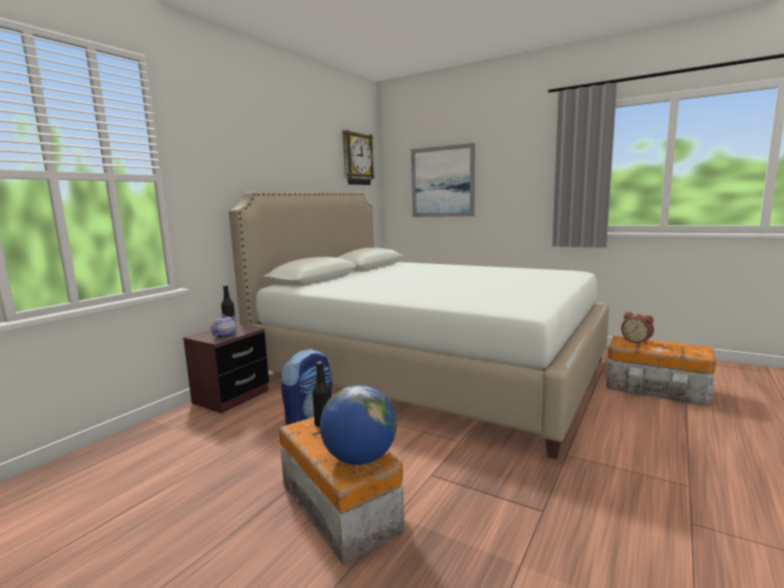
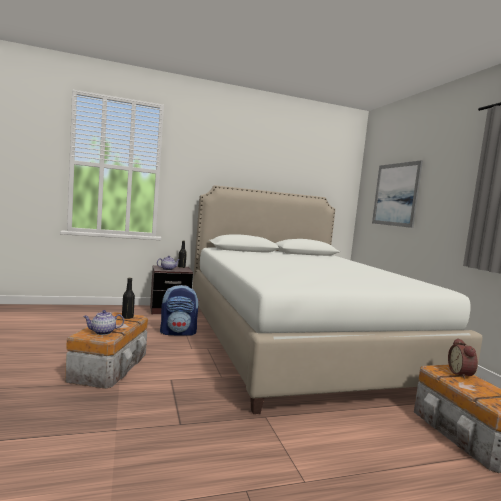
camera: 40 degrees right, 5 degrees down
(357, 159) = (331, 171): wall clock -> none
(360, 458) = (102, 332): globe -> teapot

